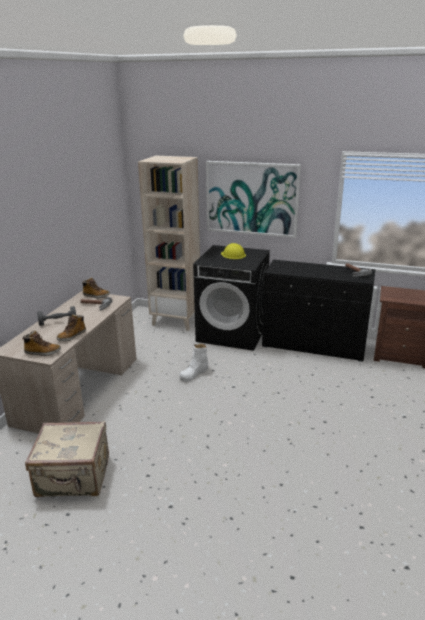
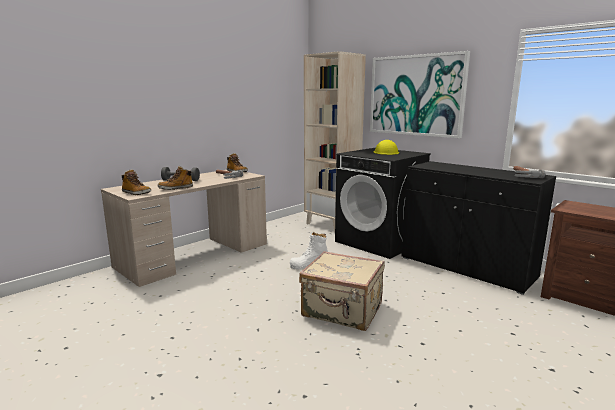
camera: 25 degrees right, 10 degrees down
(73, 477) = (109, 319): beige suitcase -> beige suitcase (342, 311)

